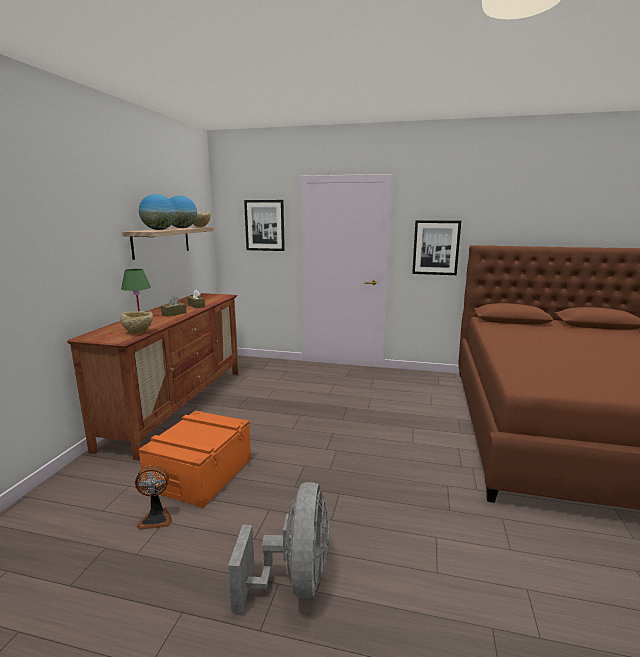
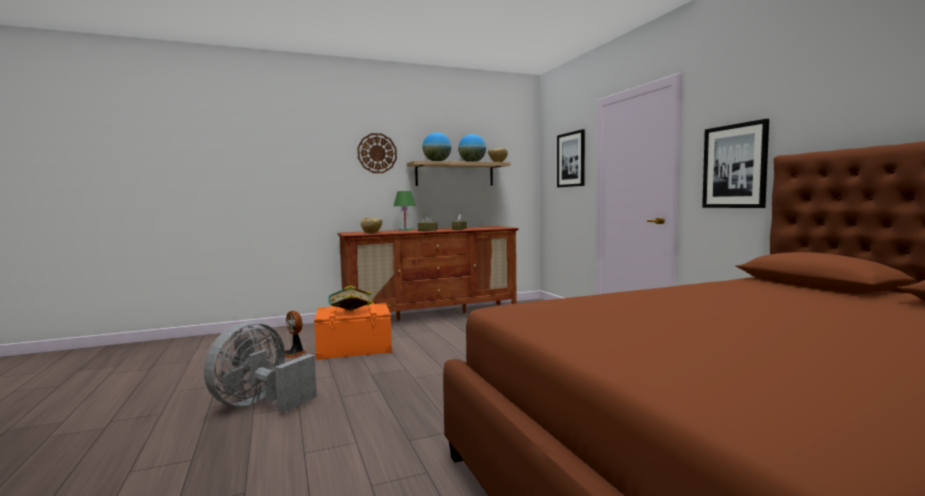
camera: 55 degrees right, 10 degrees down
(92, 220) = (377, 153): none -> wall clock
(209, 437) = (351, 313): none -> book
(294, 580) = (259, 404): grey fan -> grey fan turned 150 degrees clockwise

